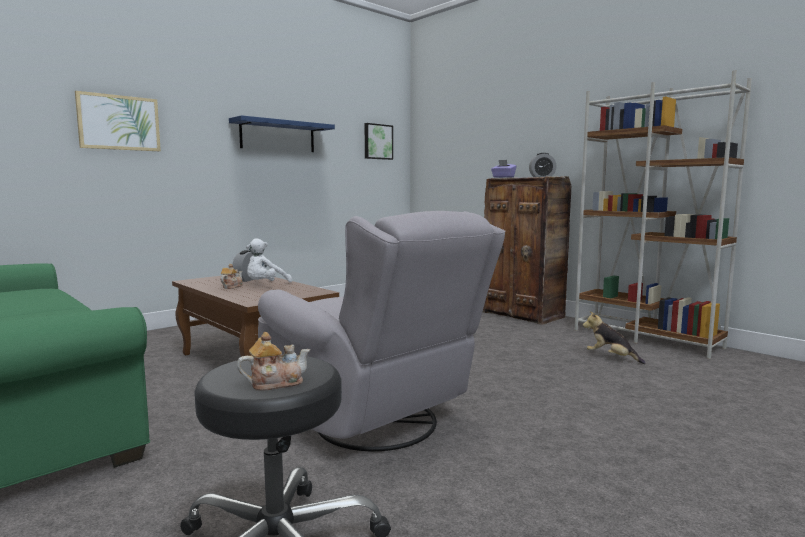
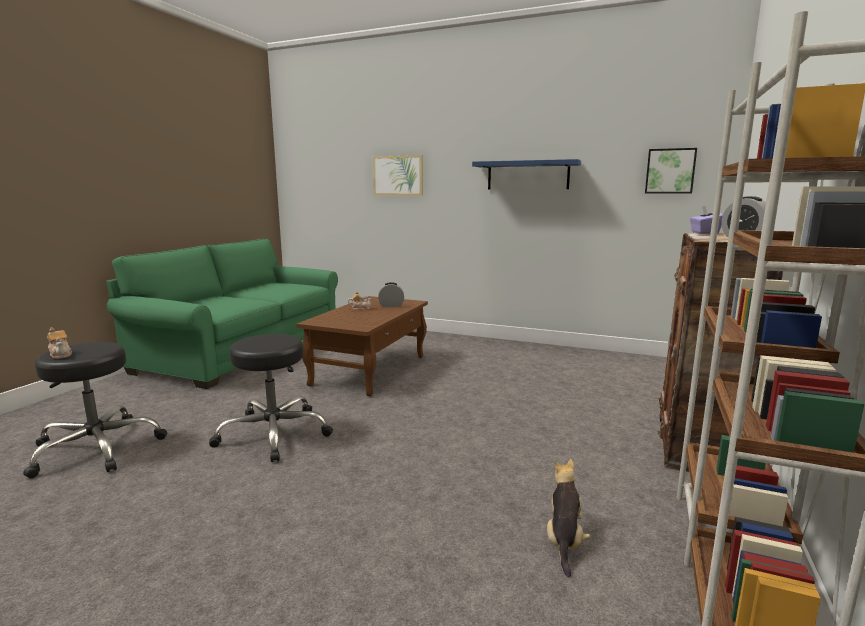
camera: 65 degrees right, 5 degrees up
(265, 285) = (375, 313): white plush toy -> none
(374, 421) = (274, 433): grey armchair -> black stool

